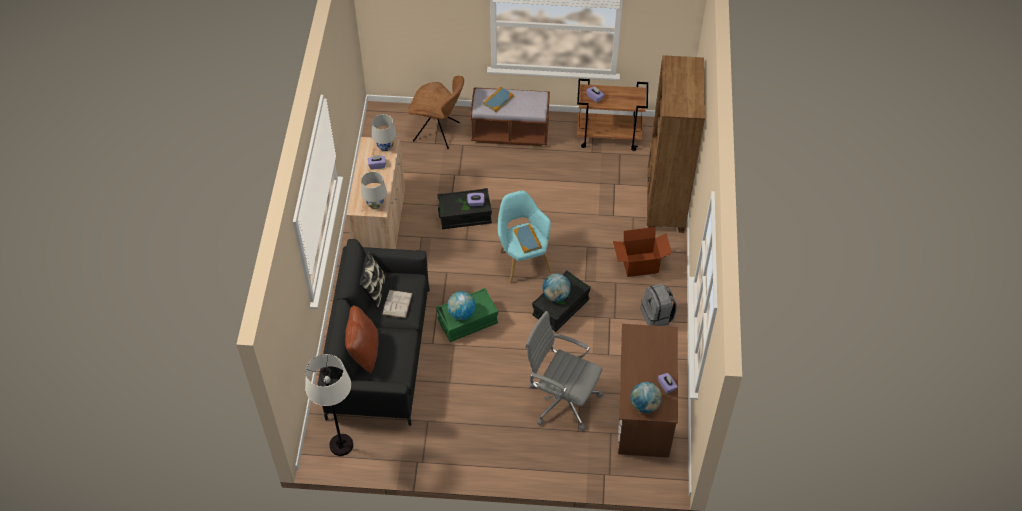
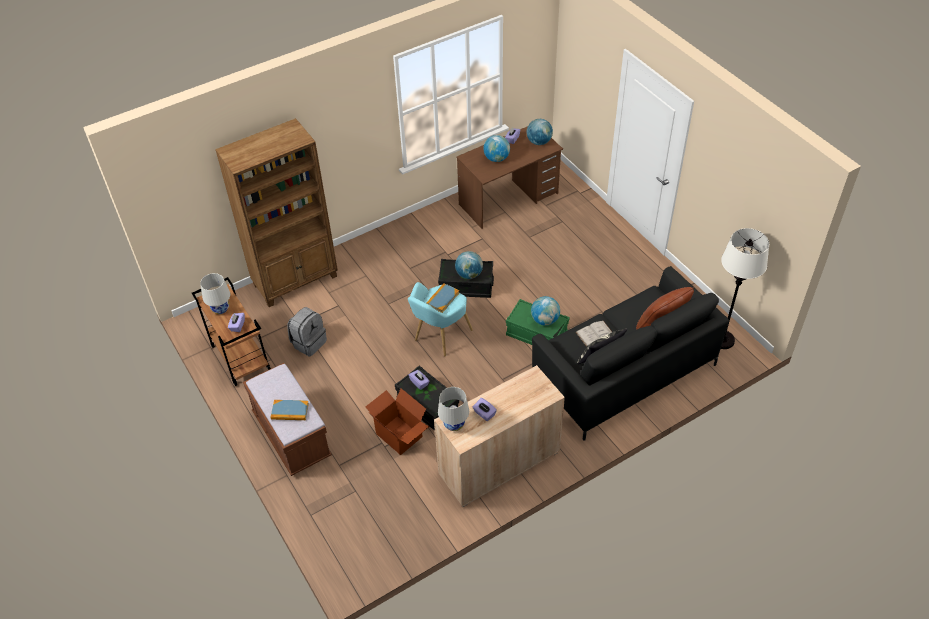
camera: 125 degrees left, 5 degrees down
(375, 203) = (530, 383): white table lamp -> white table lamp (220, 309)
(438, 132) = (337, 498): brown chair -> none
(562, 399) = (546, 242): grey office chair -> none
(640, 265) = (378, 263): cardboard box -> cardboard box (400, 435)
(648, 355) = (496, 158): none -> globe
(657, 316) = (420, 230): grey backpack -> grey backpack (308, 342)

